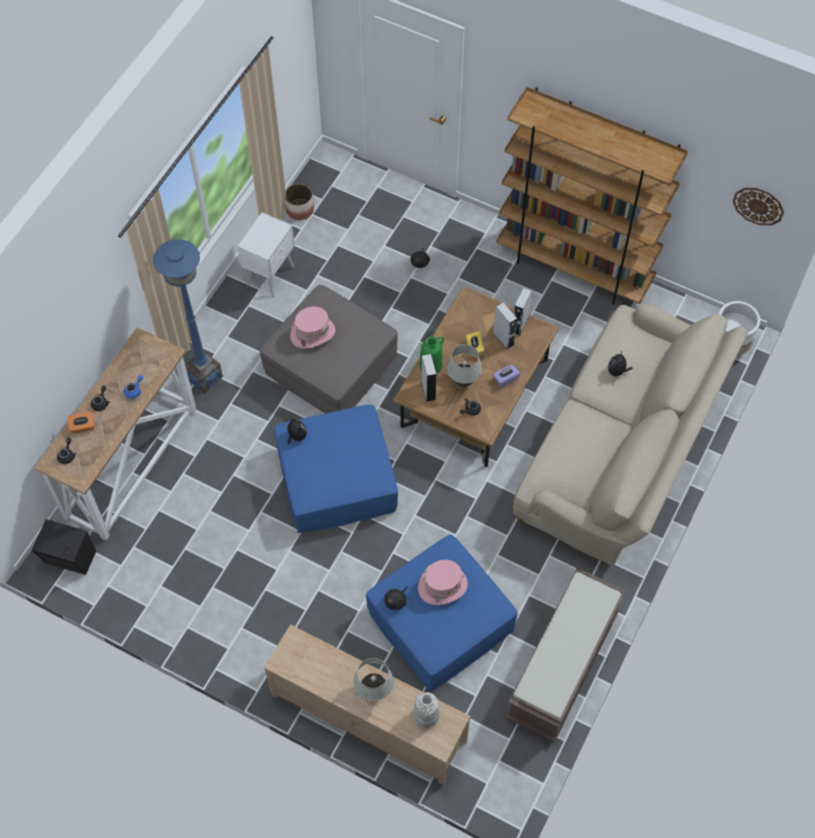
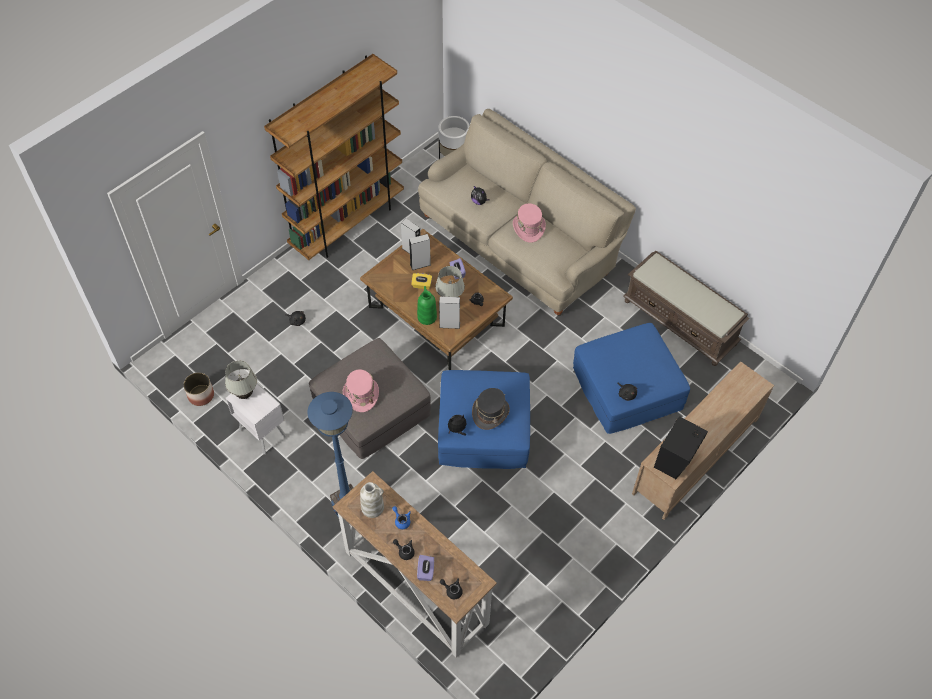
camera: 75 degrees left, 5 degrees down
(70, 559) = (499, 659): black speaker -> black speaker (676, 459)
(83, 427) = (426, 571): orange tissue box -> purple tissue box
(326, 462) = (490, 413): none -> grey hat
(374, 691) = (710, 417): white table lamp -> white table lamp (244, 394)
(426, 716) = (736, 388): white vase -> white vase (373, 507)
(442, 586) = (622, 360): pink hat -> pink hat (528, 228)
(758, 205) = (417, 47): wall clock -> none

